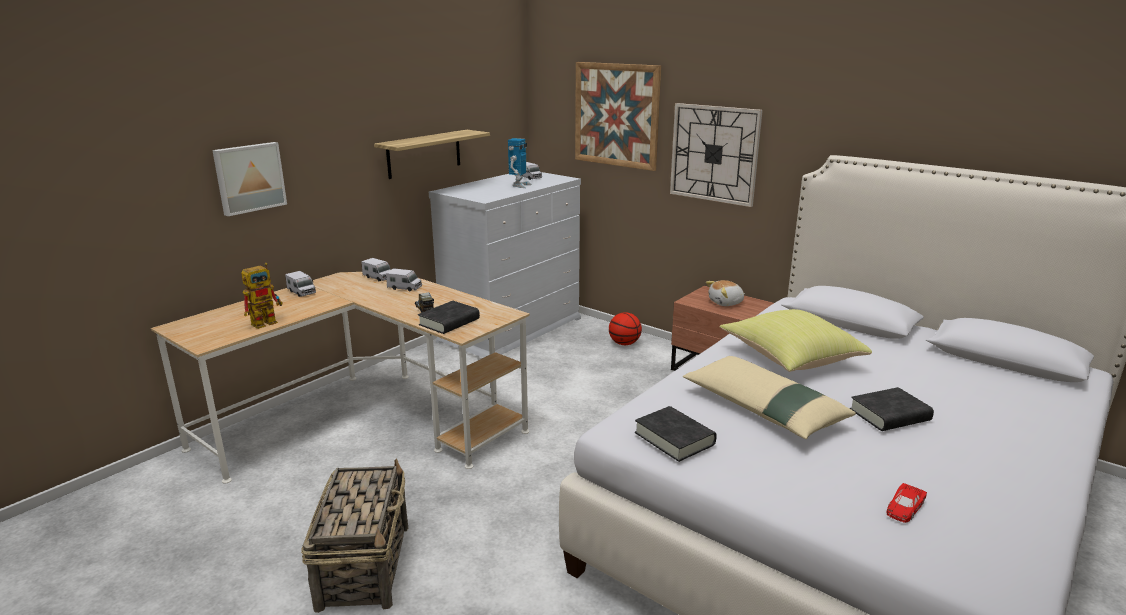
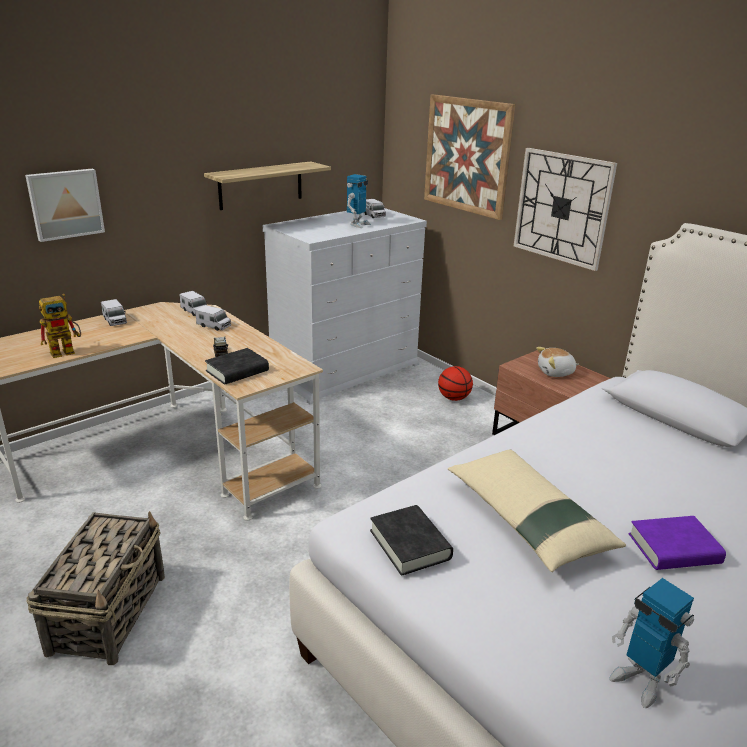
camera: 10 degrees right, 5 degrees up
(788, 359) = (585, 457): yellow pillow -> none
(889, 415) = (674, 549): black book -> purple book
(904, 507) = (640, 681): red toy car -> toy robot

